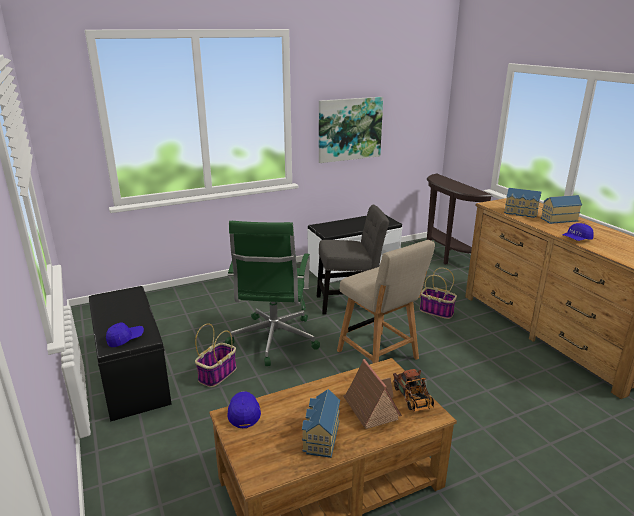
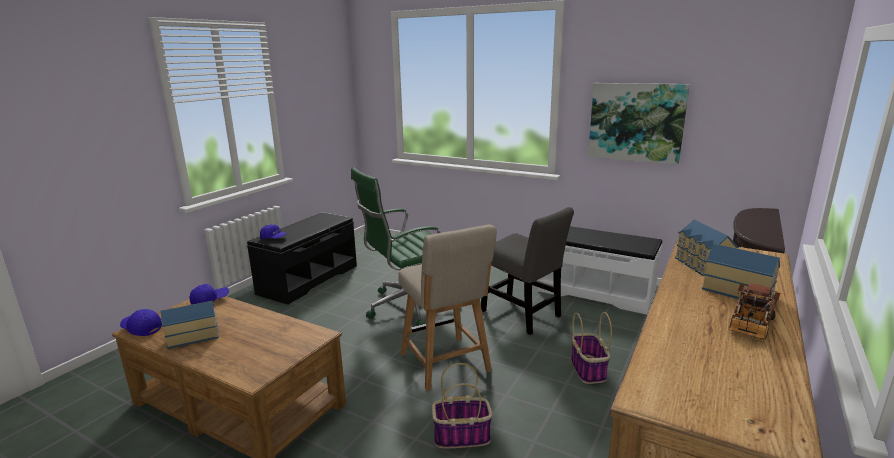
camera: 55 degrees right, 5 degrees down
(217, 374) = (338, 304): basket -> basket (462, 436)
(370, 408) = (245, 345): toy house -> none
(380, 356) = (446, 365): beige chair -> beige chair turned 45 degrees counterclockwise
(413, 400) = (272, 362): toy truck -> toy truck (749, 327)
(576, 239) = (670, 316): blue cap -> blue cap (141, 329)

